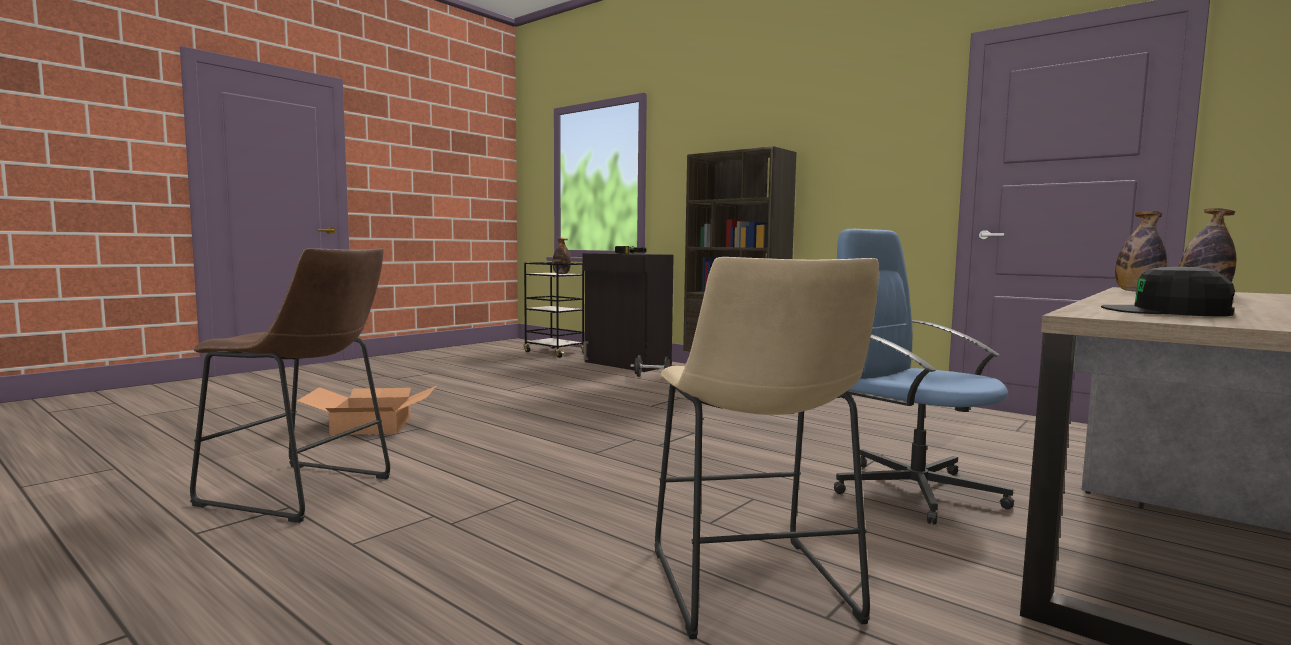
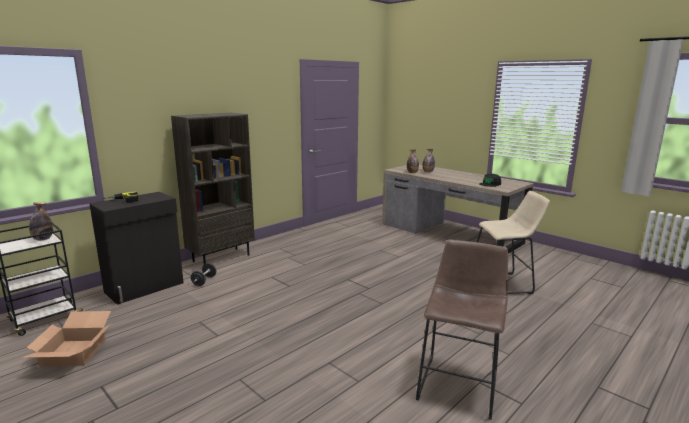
camera: 85 degrees left, 10 degrees up
(373, 425) = (318, 385): cardboard box -> cardboard box (73, 352)
(913, 490) = (418, 252): blue office chair -> none

